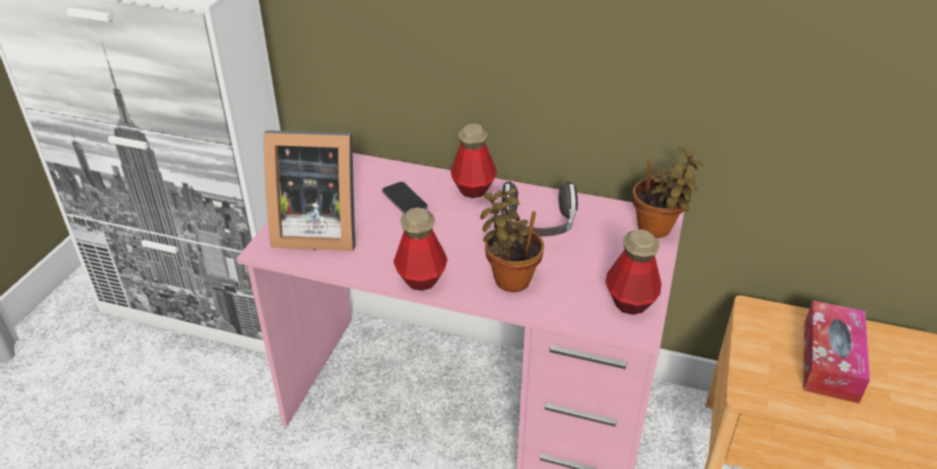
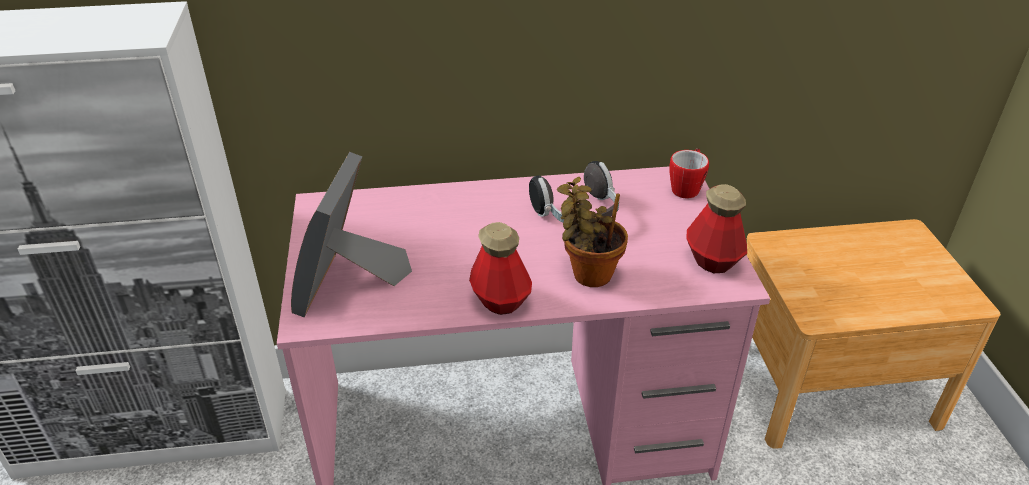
camera: 25 degrees left, 0 degrees up
(316, 230) = (349, 285): picture frame -> picture frame turned 120 degrees clockwise
(404, 200) = (423, 226): phone -> none
(473, 188) = (486, 195): bottle -> none
(657, 230) = (687, 188): potted plant -> mug
(830, 361) = (857, 268): tissue box -> none

